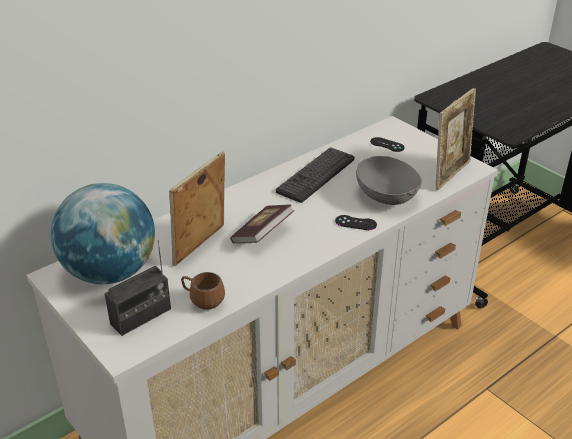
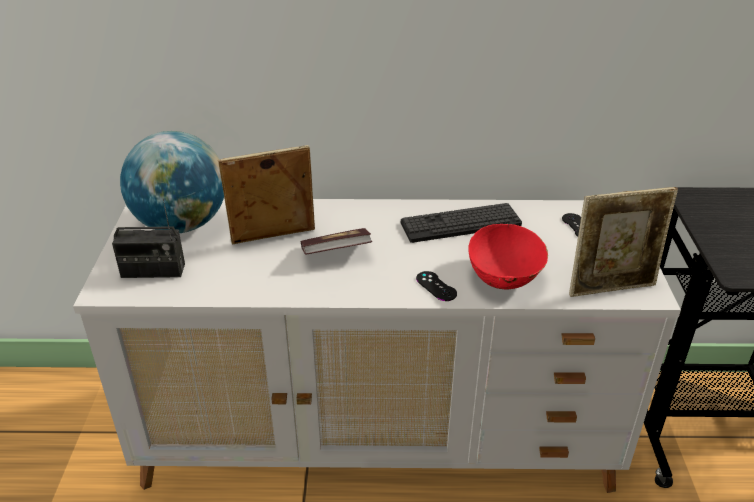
camera: 40 degrees right, 0 degrees up
(202, 301) = (211, 284): brown mug -> none
(387, 196) = (505, 277): grey bowl -> red bowl

